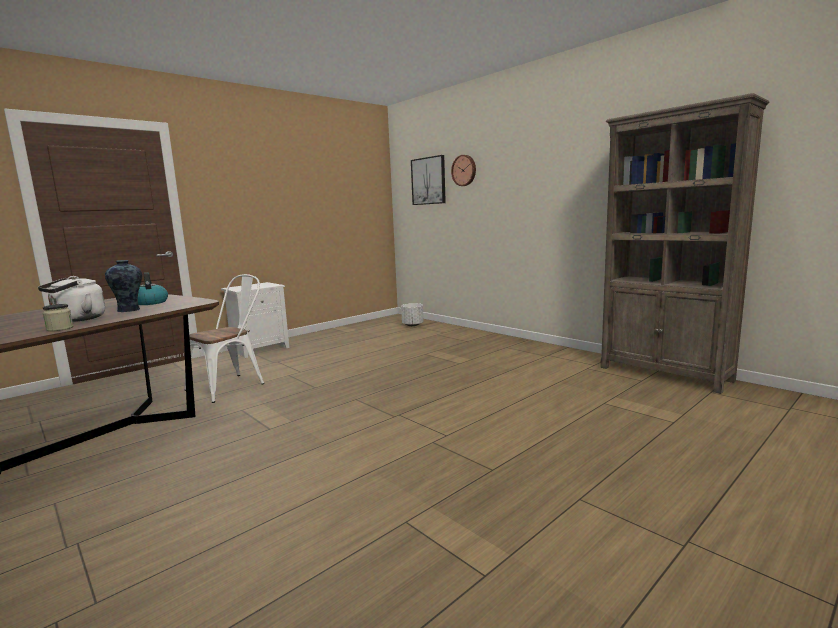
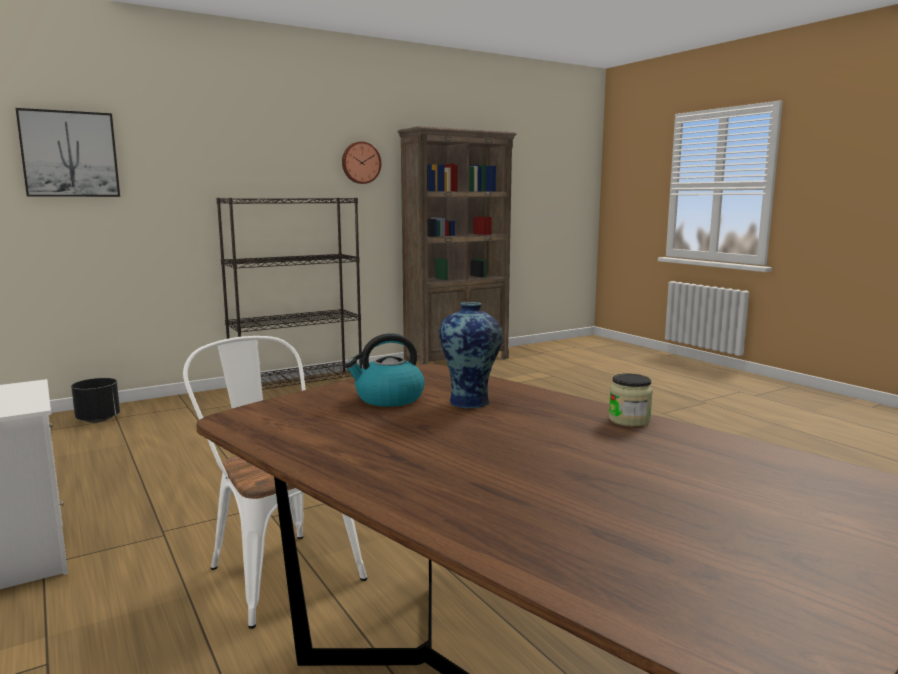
camera: 80 degrees left, 0 degrees up
(77, 319) = (547, 423): white kettle -> none
(413, 325) = (98, 419): white planter -> black planter
(464, 170) = (163, 147): wall clock -> wall clock (360, 162)
(513, 342) = (298, 384): none -> black bookcase

